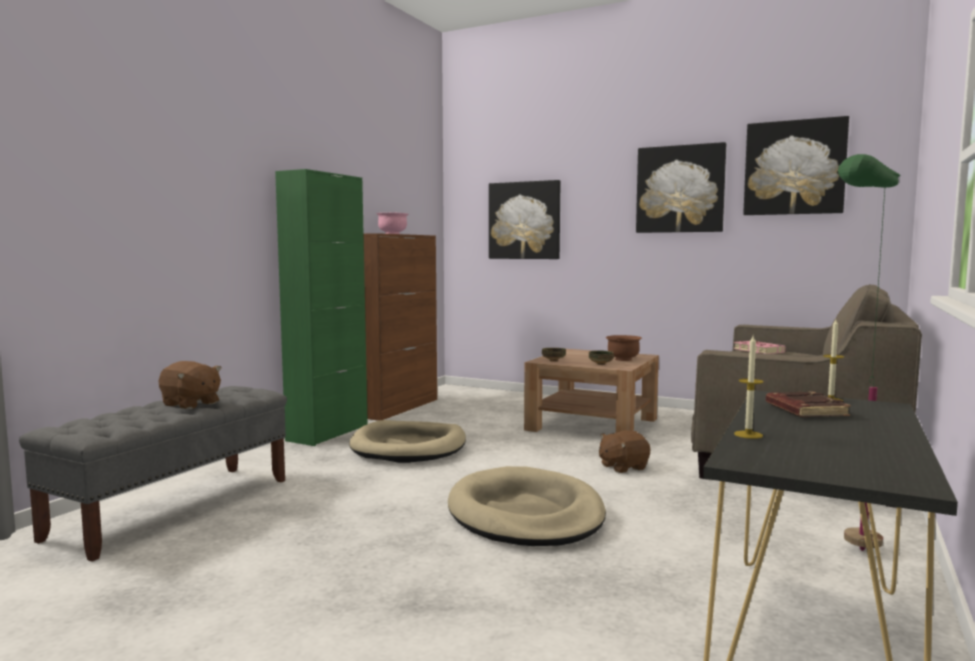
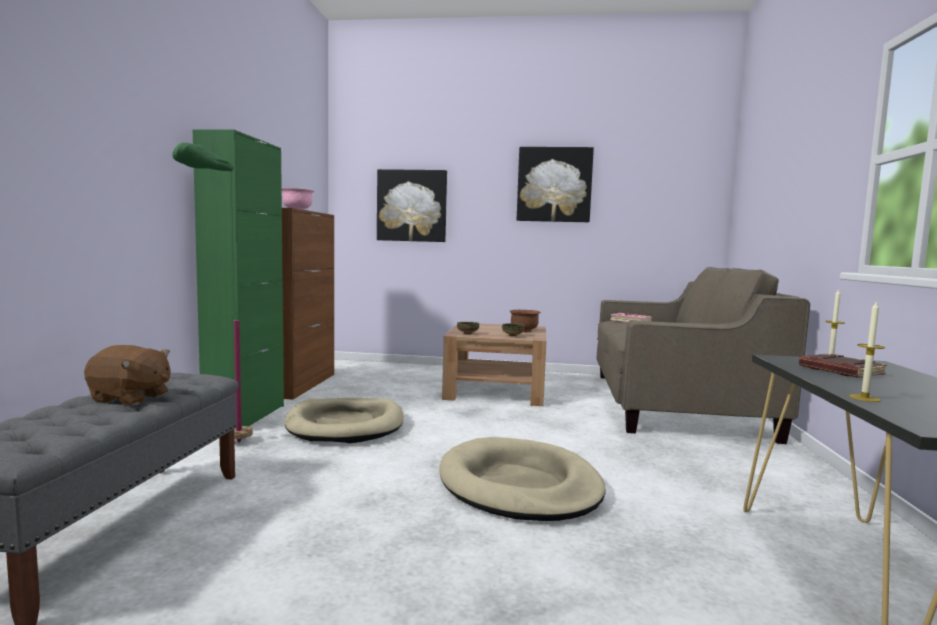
camera: 20 degrees left, 0 degrees up
(622, 467) = (558, 428): brown plush toy -> none
(794, 168) = (646, 172): picture -> none
(849, 559) = (805, 494): green floor lamp -> green floor lamp (219, 449)

